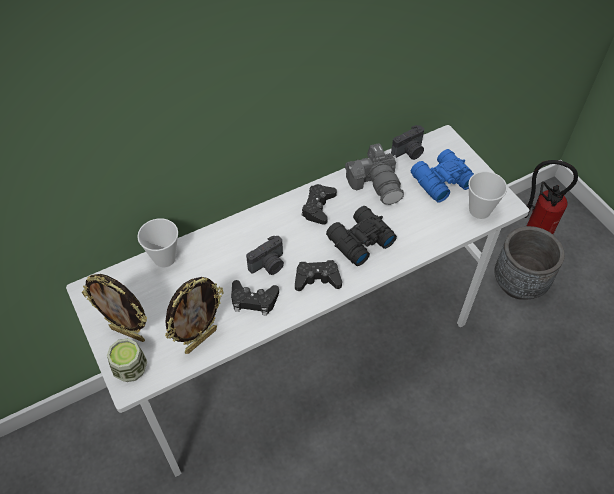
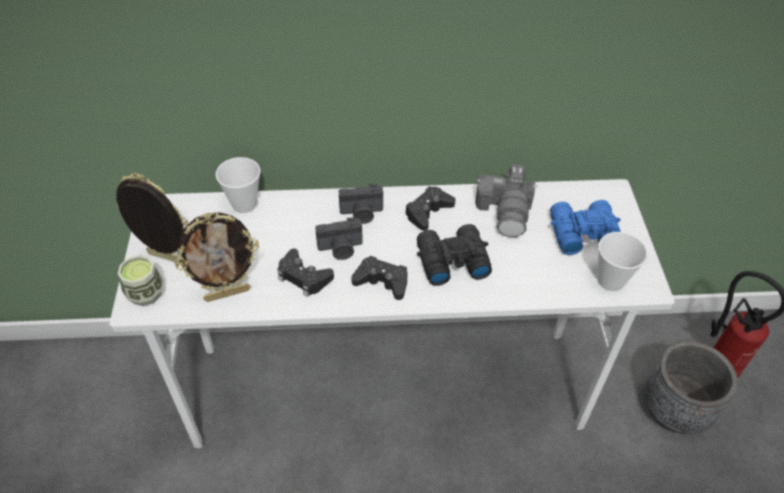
camera: 25 degrees right, 5 degrees down
(128, 333) = (166, 259): picture frame -> picture frame turned 150 degrees clockwise
(409, 152) = (563, 192): camera -> camera (362, 214)

